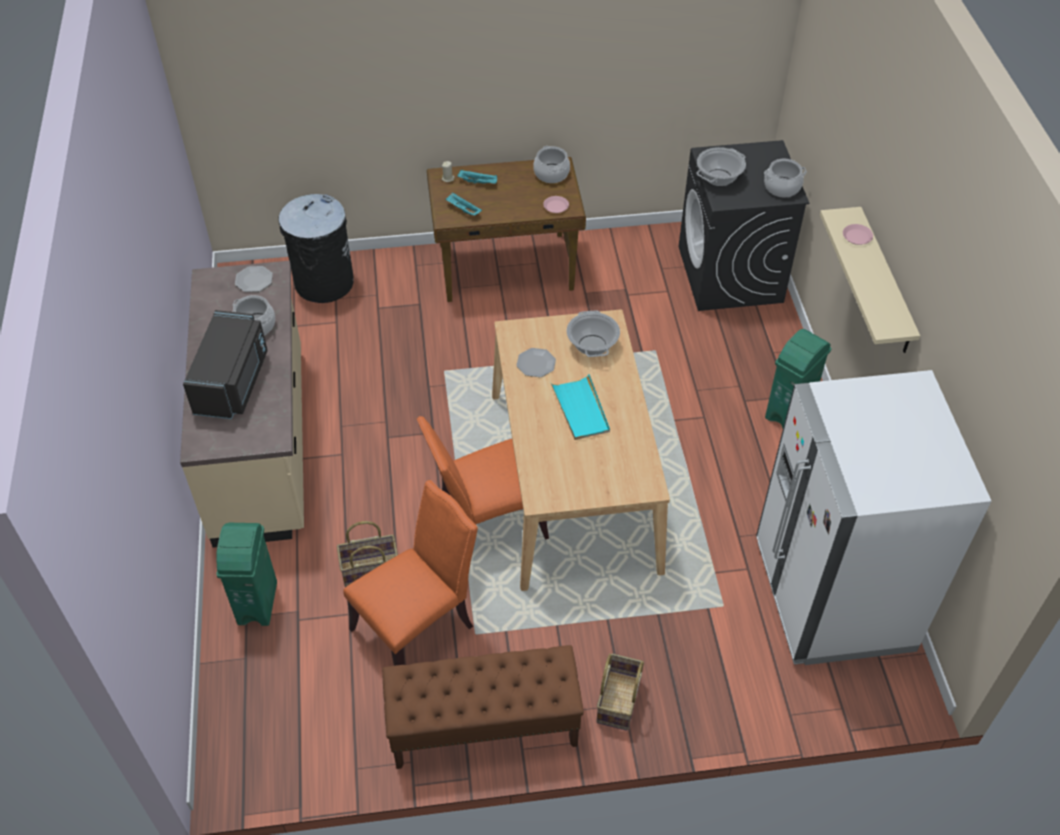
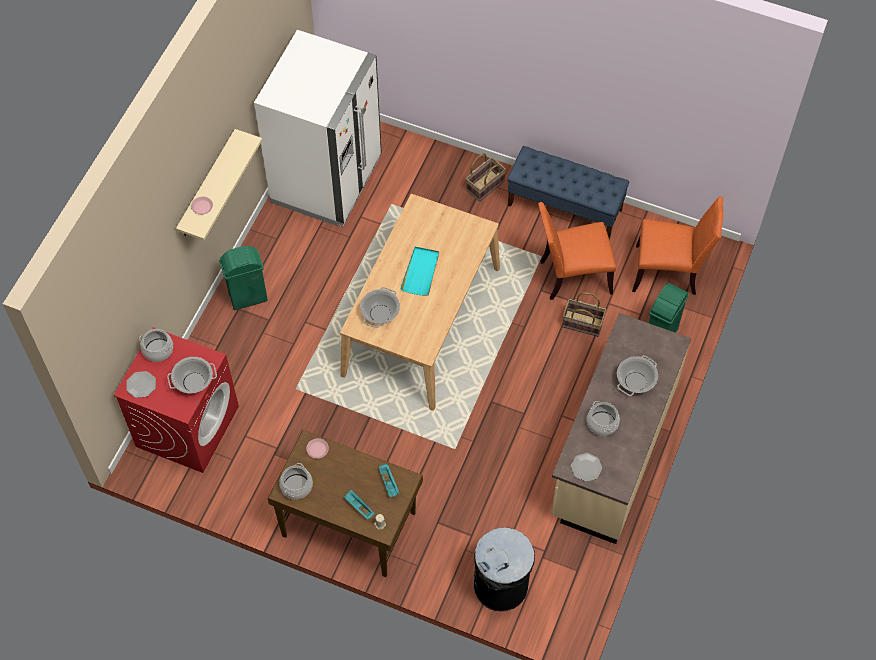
camera: 150 degrees left, 10 degrees up
(233, 382) = (635, 382): black microwave -> cooking pot
(483, 727) = (565, 207): brown bench -> blue bench
(487, 524) = (494, 318): orange chair -> orange chair (669, 272)
(536, 363) = (426, 318): plate -> plate (141, 385)
(730, 275) = (187, 425): black washing machine -> red washing machine

